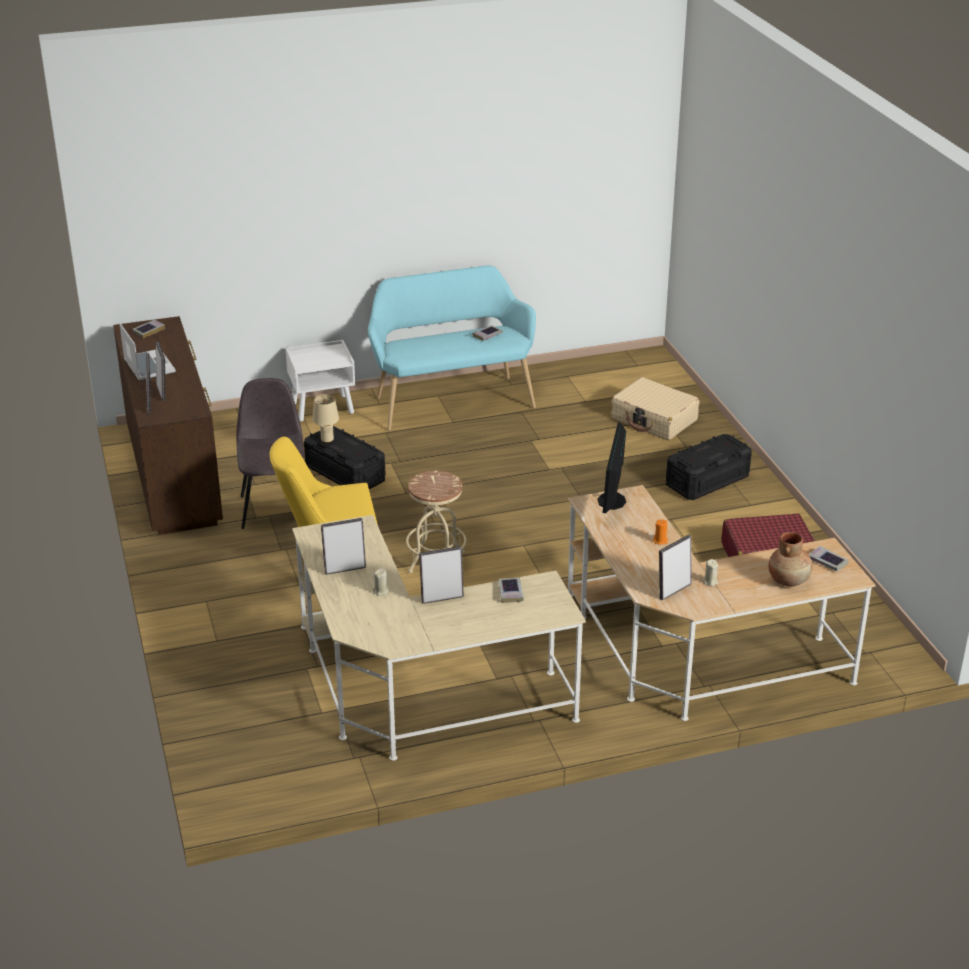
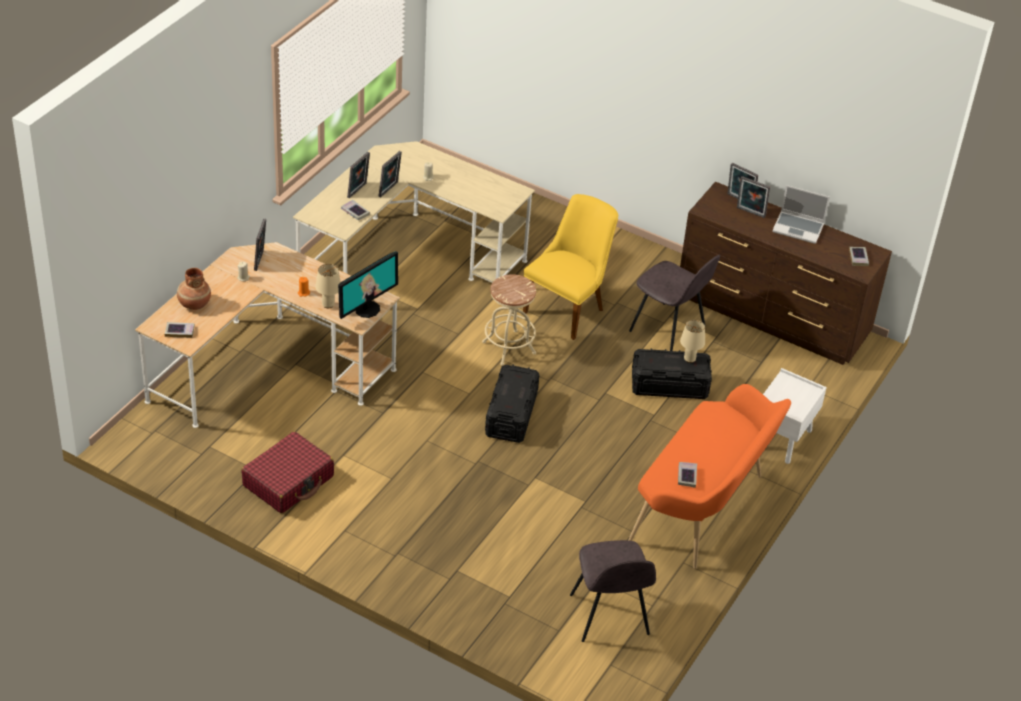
camera: 135 degrees right, 10 degrees up
(345, 568) = (467, 180): picture frame -> picture frame (358, 191)
(451, 400) = (703, 510): turquoise bench -> orange bench
(605, 383) = (609, 617): none -> grey chair
(612, 501) = (367, 309): monitor -> monitor turned 75 degrees clockwise
(646, 520) = (328, 304): none -> beige table lamp
(654, 419) = (516, 591): beige suitcase -> none
(707, 481) = (402, 538): black storage box -> black storage box (511, 415)

